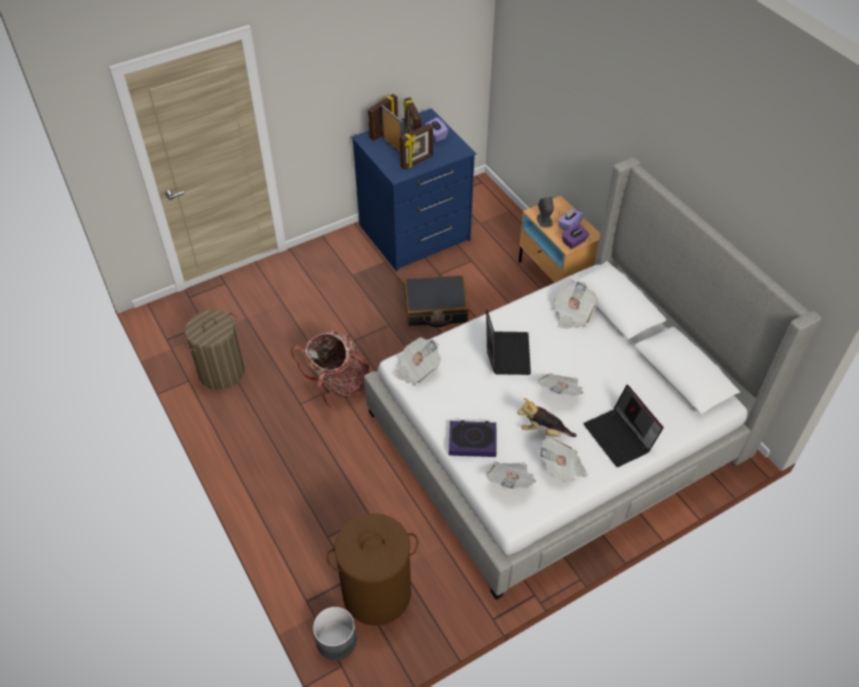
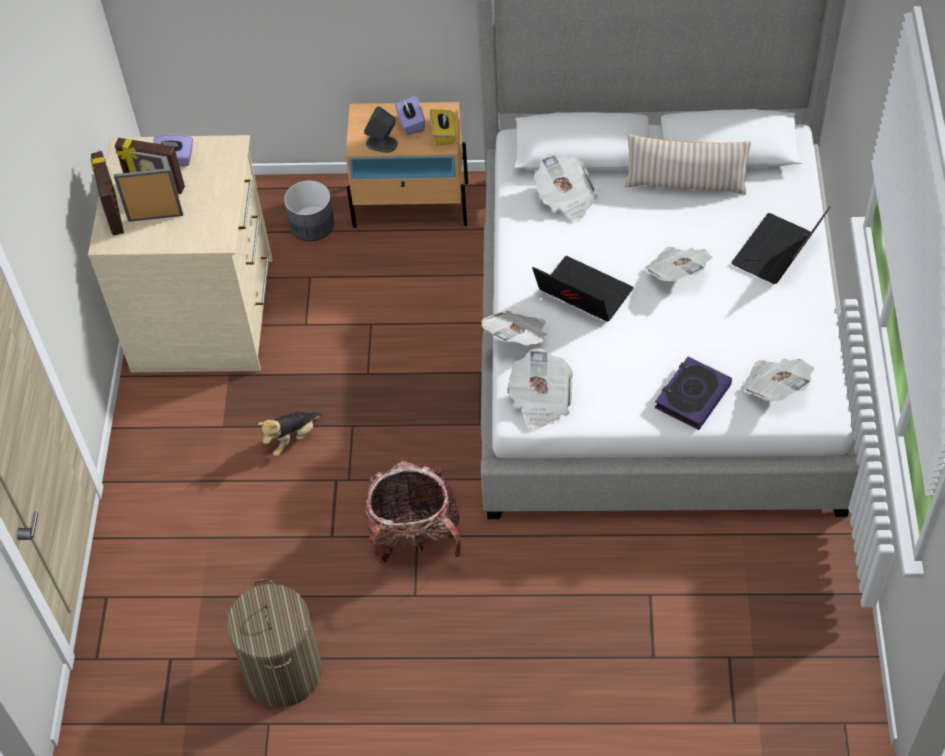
camera: 55 degrees left, 5 degrees up
(336, 640) = (807, 712): grey planter -> grey planter (311, 224)
(376, 594) = (768, 638): brown laundry basket -> none
(415, 234) = (206, 314): blue dresser -> beige dresser
(417, 162) = (211, 205): picture frame -> none
(435, 308) = (363, 359): black suitcase -> none
(544, 431) = (723, 319): plush toy -> plush toy (292, 438)
(561, 468) = (785, 330): newspaper -> newspaper (517, 338)
(574, 242) = (443, 134): purple tissue box -> yellow tissue box
(620, 437) = (777, 254): laptop -> laptop turned 120 degrees clockwise
(635, 365) = (685, 183): none -> beige pillow

